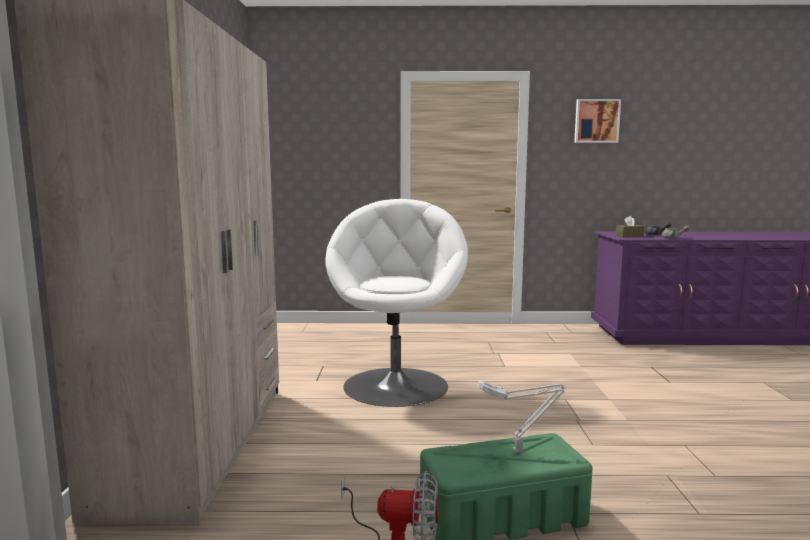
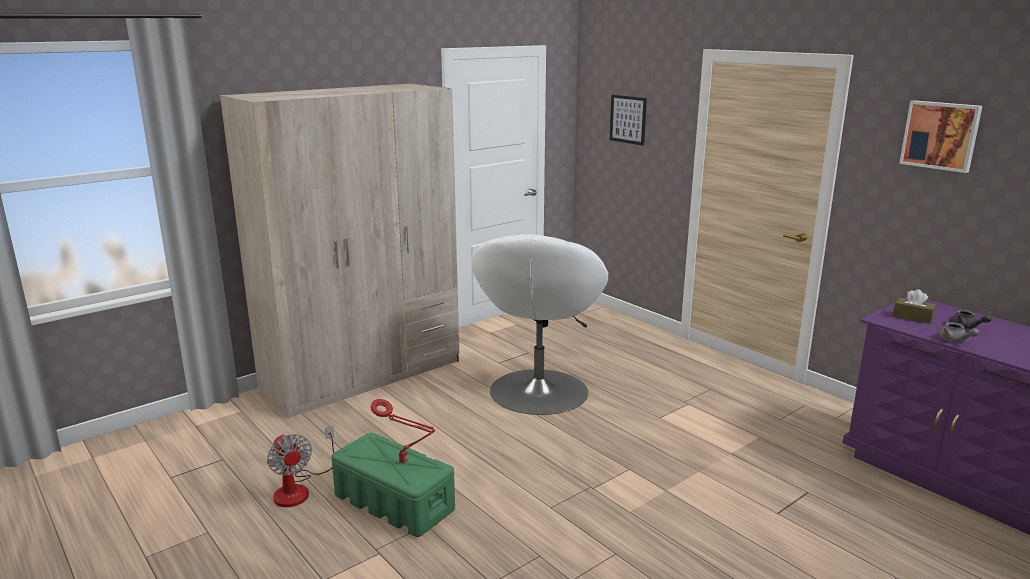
camera: 50 degrees right, 10 degrees up
(322, 138) = (628, 119): none -> picture
(396, 385) = (538, 392): white armchair -> white armchair turned 135 degrees clockwise
(520, 450) = (405, 462): grey table lamp -> red table lamp

